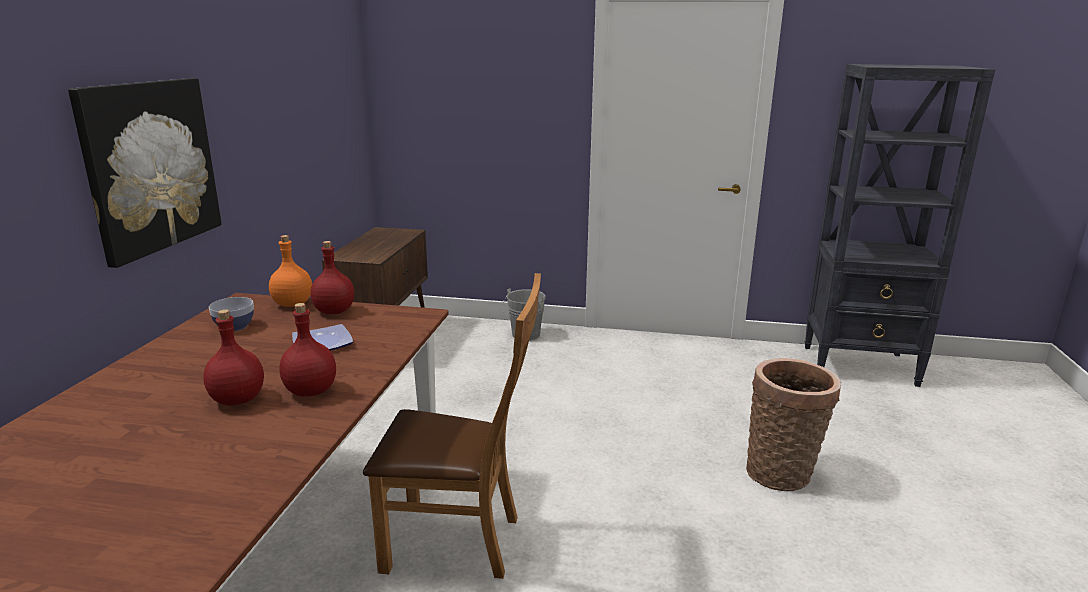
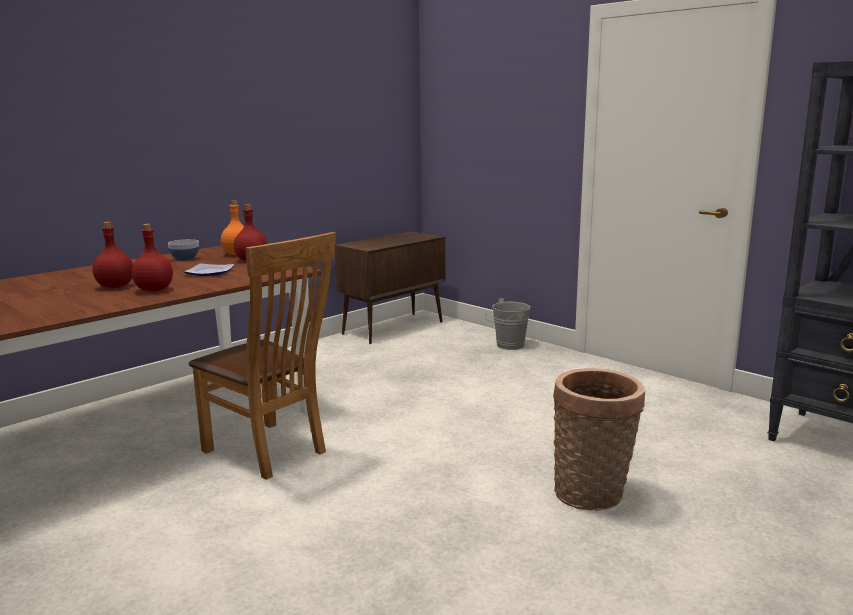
camera: 35 degrees right, 5 degrees down
(150, 166) = (162, 144): picture -> none

